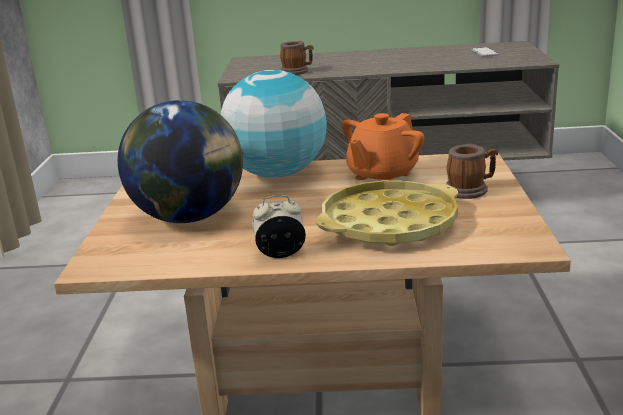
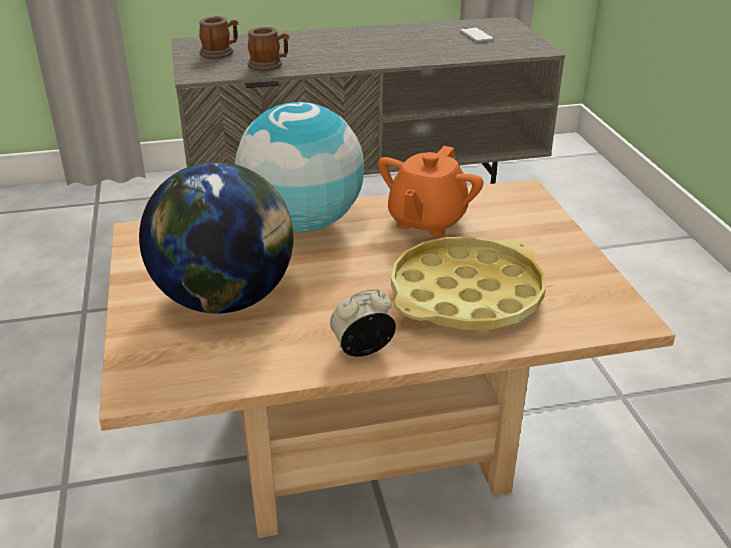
camera: 15 degrees left, 10 degrees up
(470, 190) = (533, 239): mug -> mug (220, 53)

